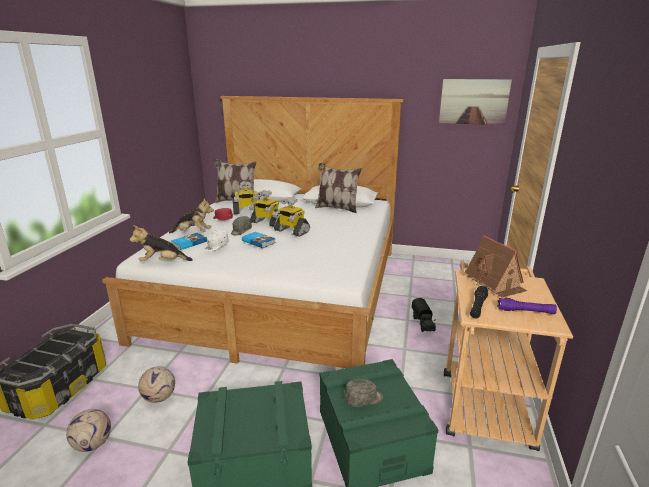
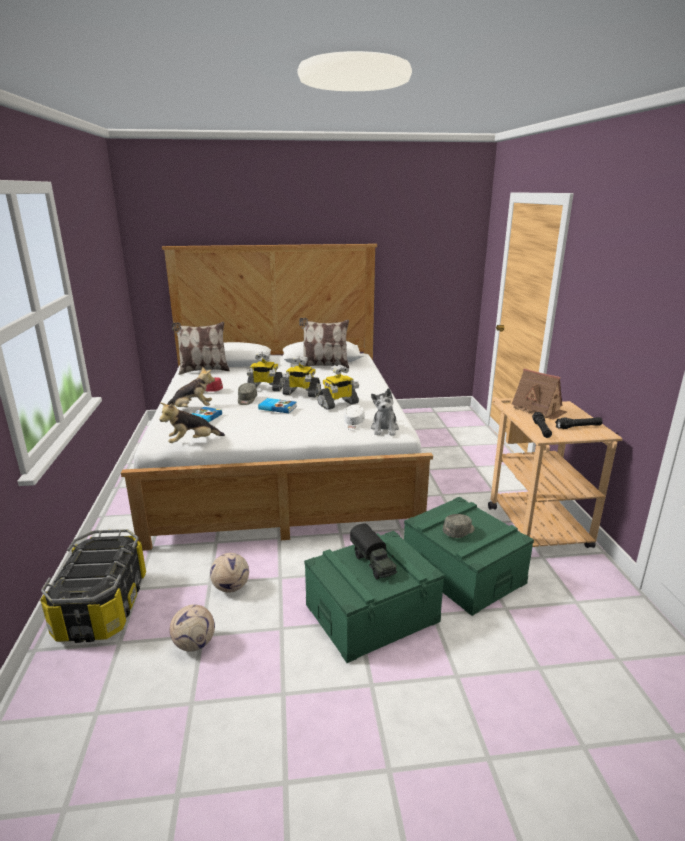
camera: 20 degrees left, 0 degrees up
(216, 246) = (237, 417): white cap -> white cap (353, 424)
(247, 211) = (229, 380): toy robot -> toy robot (338, 404)
(333, 277) = (384, 429): none -> plush toy
(423, 323) = (443, 469): toy truck -> toy truck (373, 563)
(473, 101) = (445, 244): picture -> none
(525, 311) = (578, 427): purple flashlight -> black flashlight

